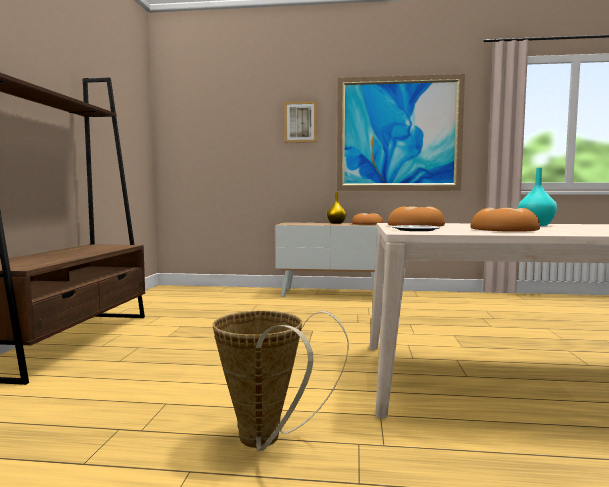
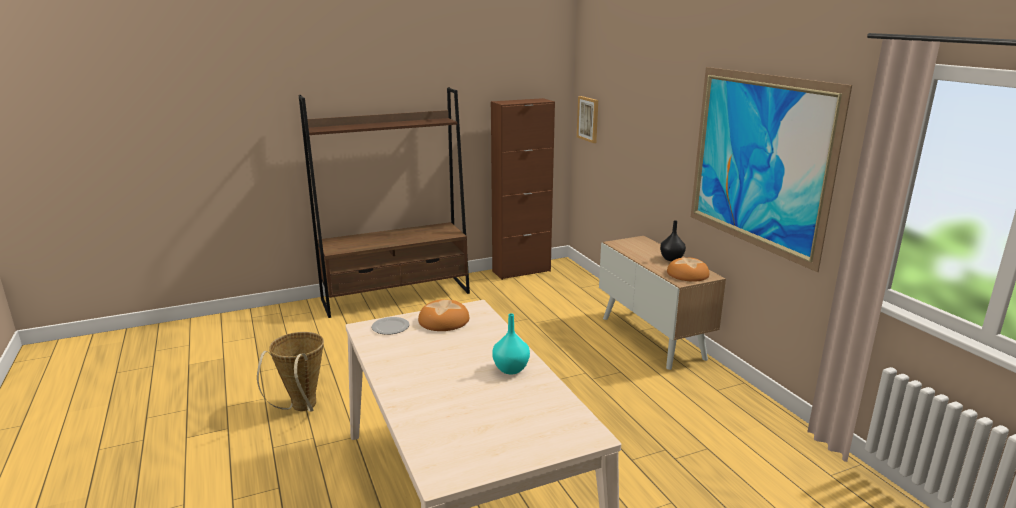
camera: 60 degrees right, 15 degrees up
(147, 297) = (521, 271): none -> brown cabinet
(300, 122) = (669, 119): picture -> picture (588, 119)
(336, 223) = (671, 259): yellow vase -> black vase
(503, 230) = (420, 358): bread -> none

